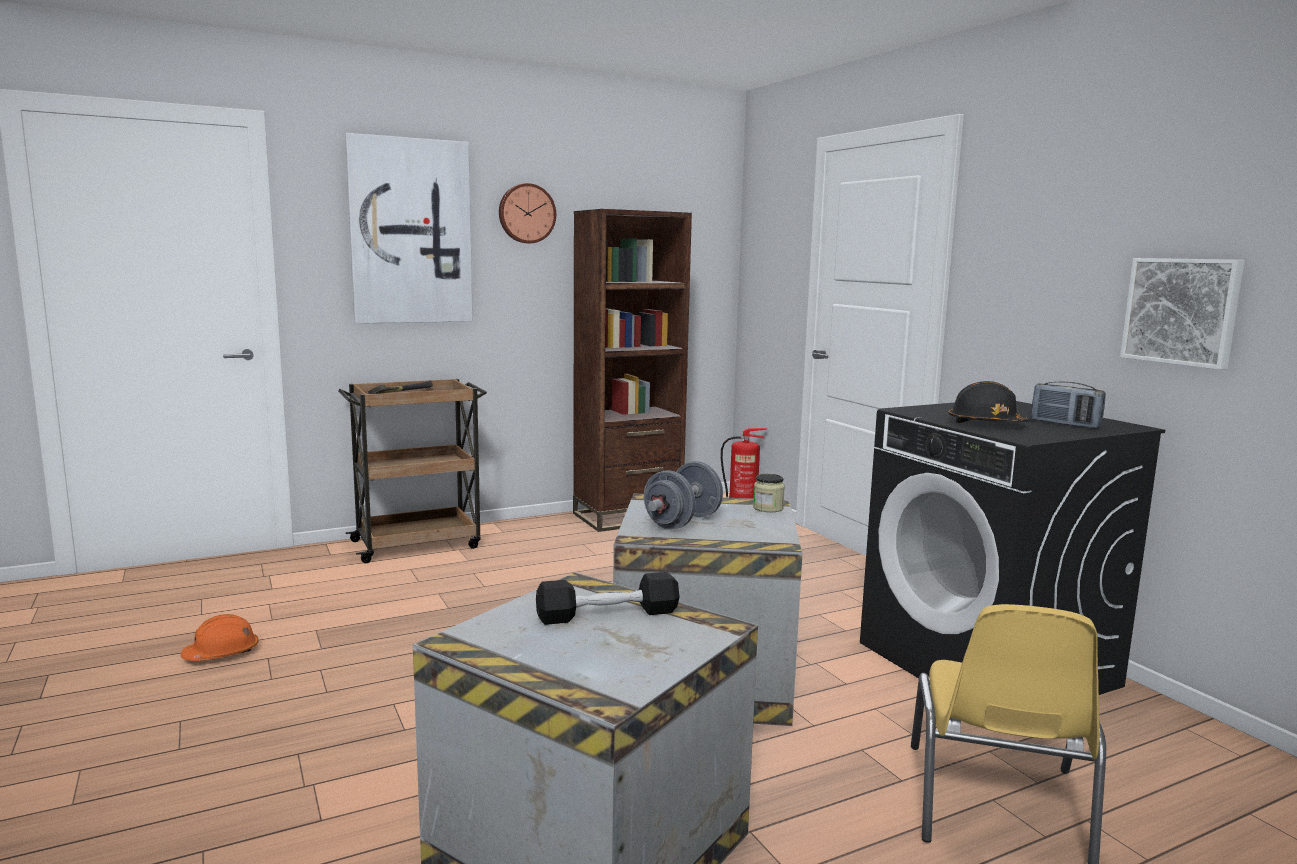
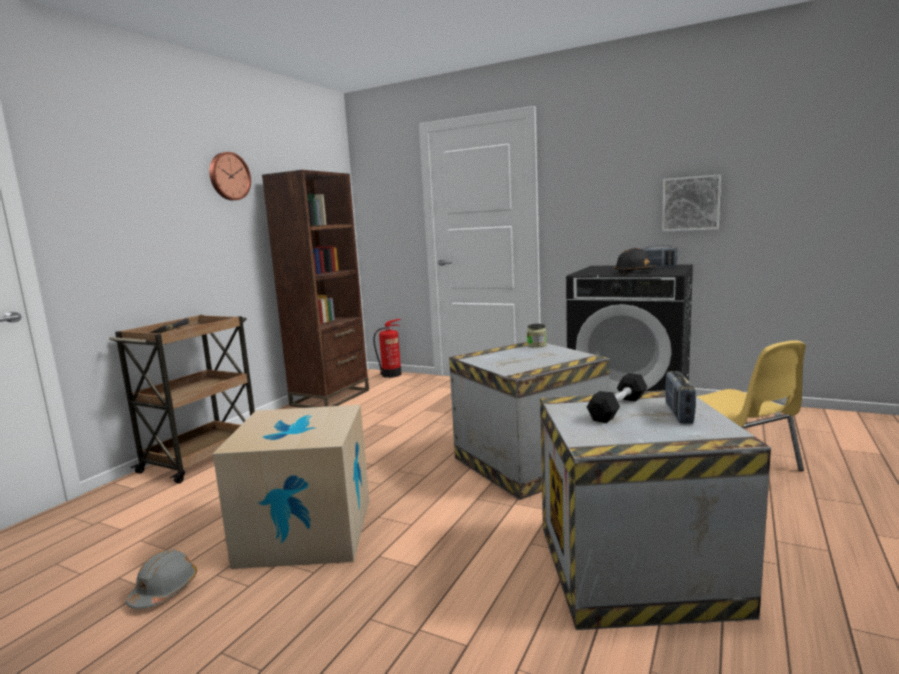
camera: 35 degrees left, 0 degrees up
(222, 653) = (164, 590): orange hard hat -> grey hard hat
(380, 652) = (306, 531): none -> cardboard box
(410, 232) = (145, 191): picture -> none
(646, 647) = (678, 414): none -> radio
(682, 522) = (518, 361): grey dumbbell -> none

